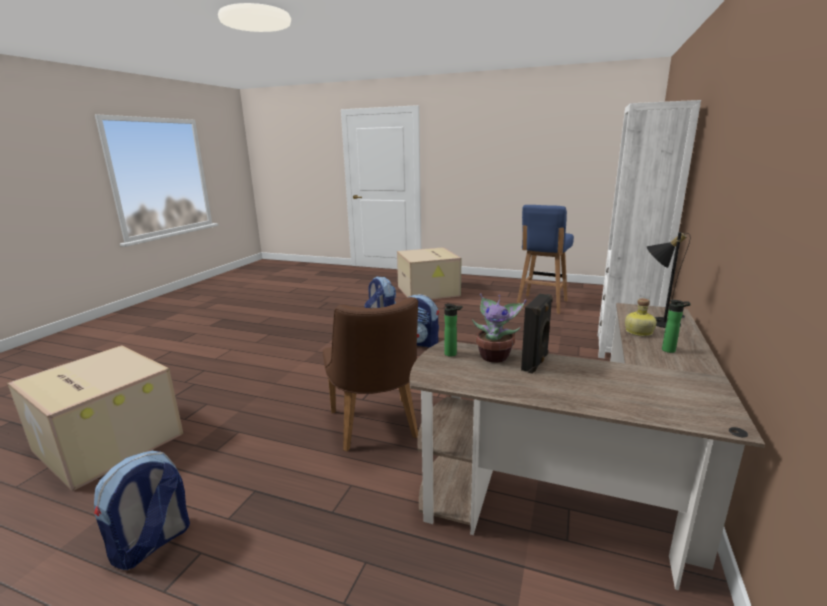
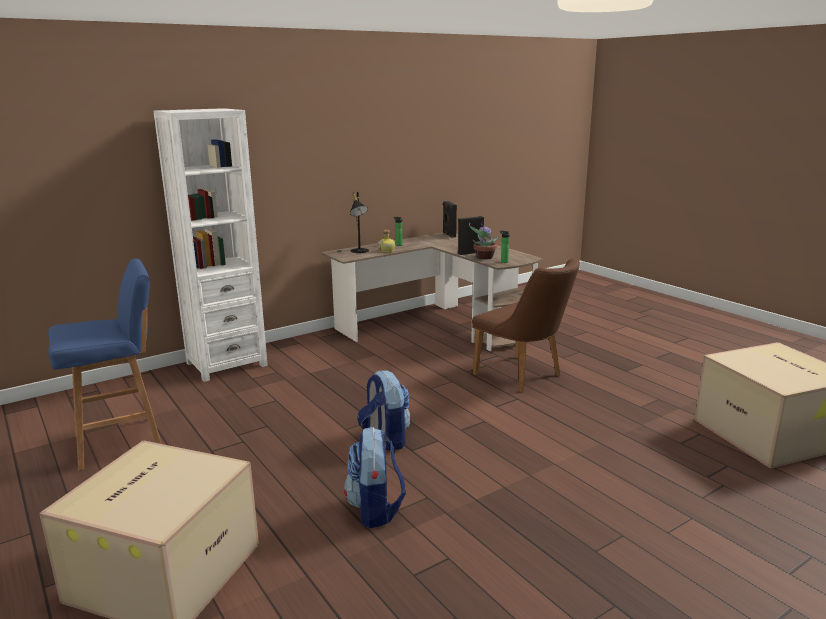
camera: 145 degrees left, 0 degrees up
(152, 544) = (686, 367): backpack -> none
(376, 428) = (524, 376): brown chair -> brown chair turned 120 degrees clockwise
(704, 415) = (448, 235): none -> black speaker

